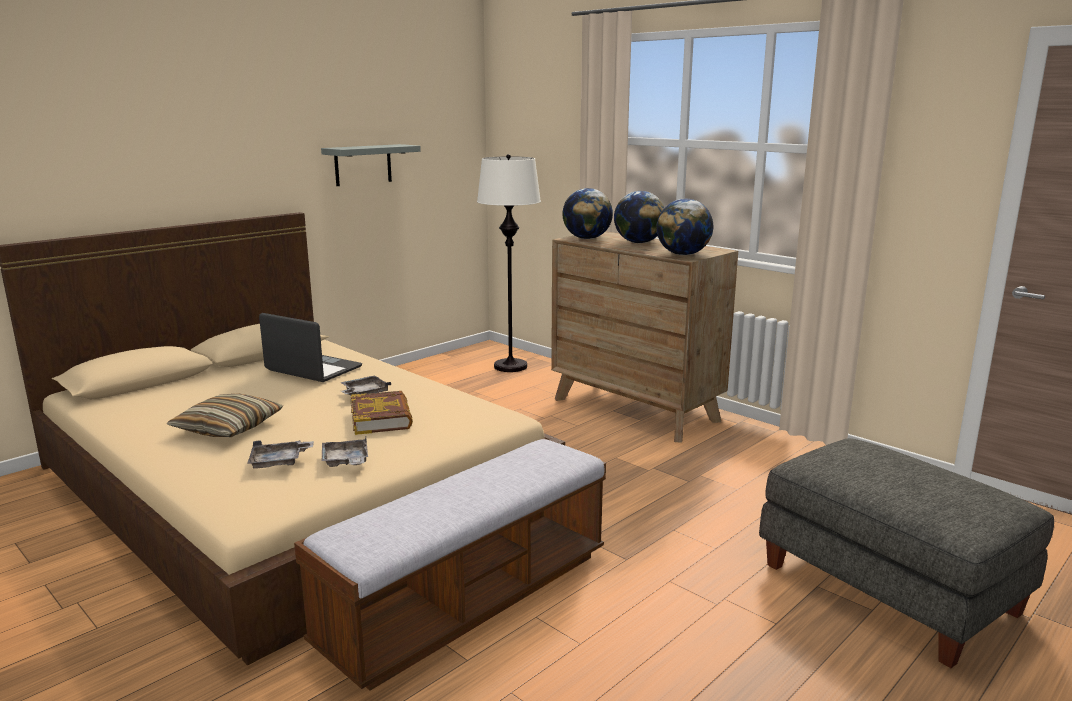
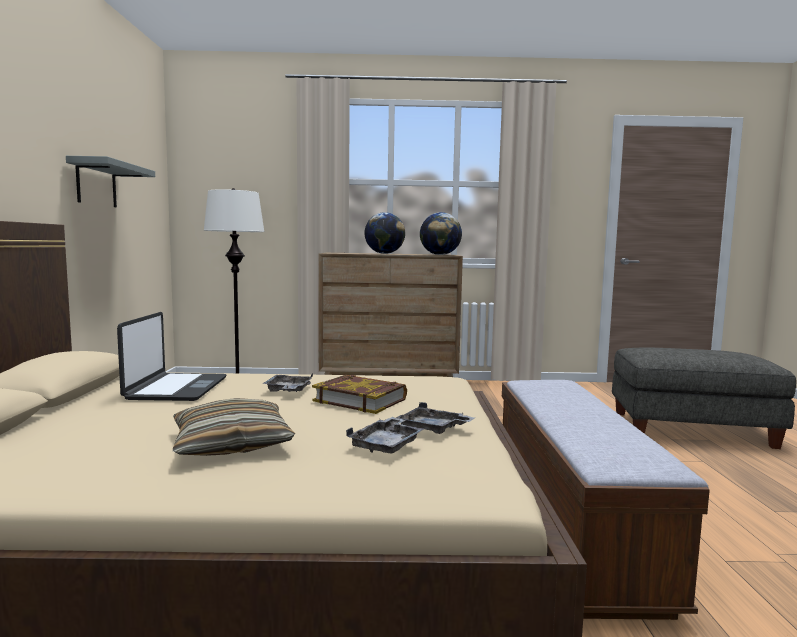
camera: 45 degrees left, 10 degrees down
(313, 369) = (176, 388): laptop -> laptop turned 105 degrees clockwise
(587, 238) = (341, 253): globe -> none

